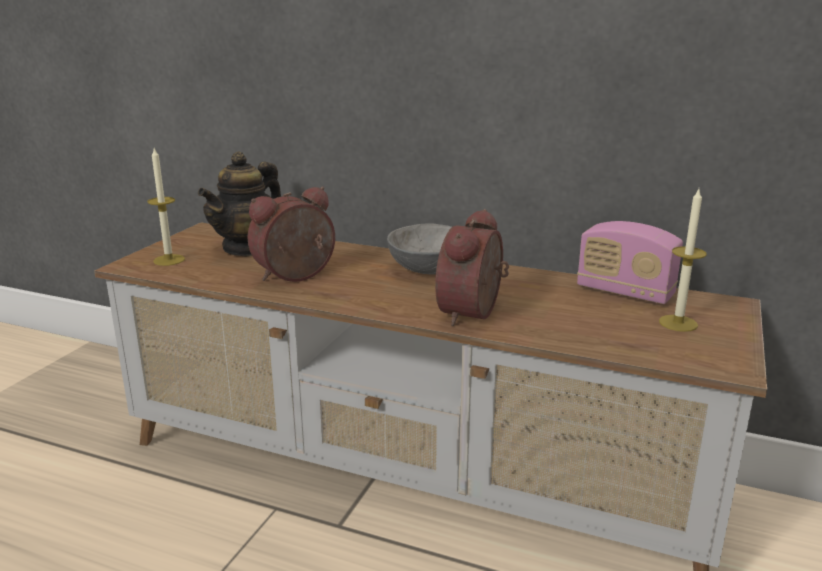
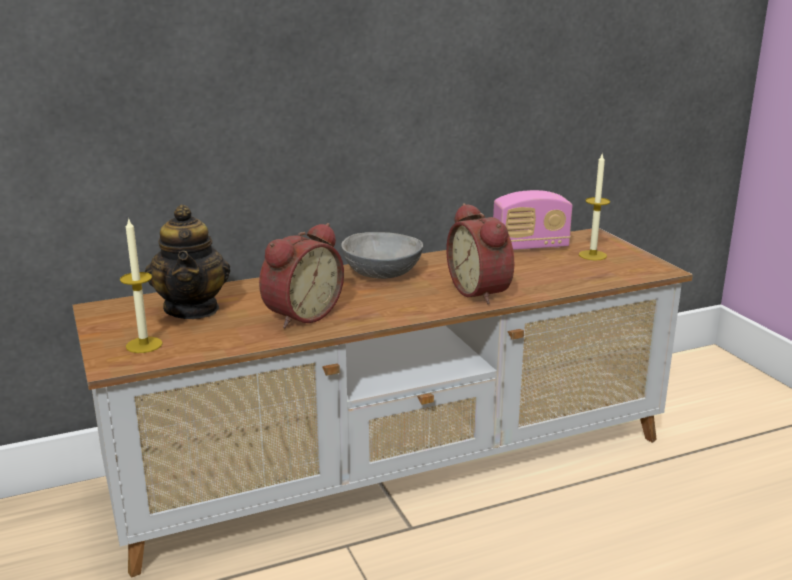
camera: 45 degrees left, 0 degrees up
(296, 277) = (300, 315): alarm clock -> alarm clock turned 150 degrees counterclockwise

